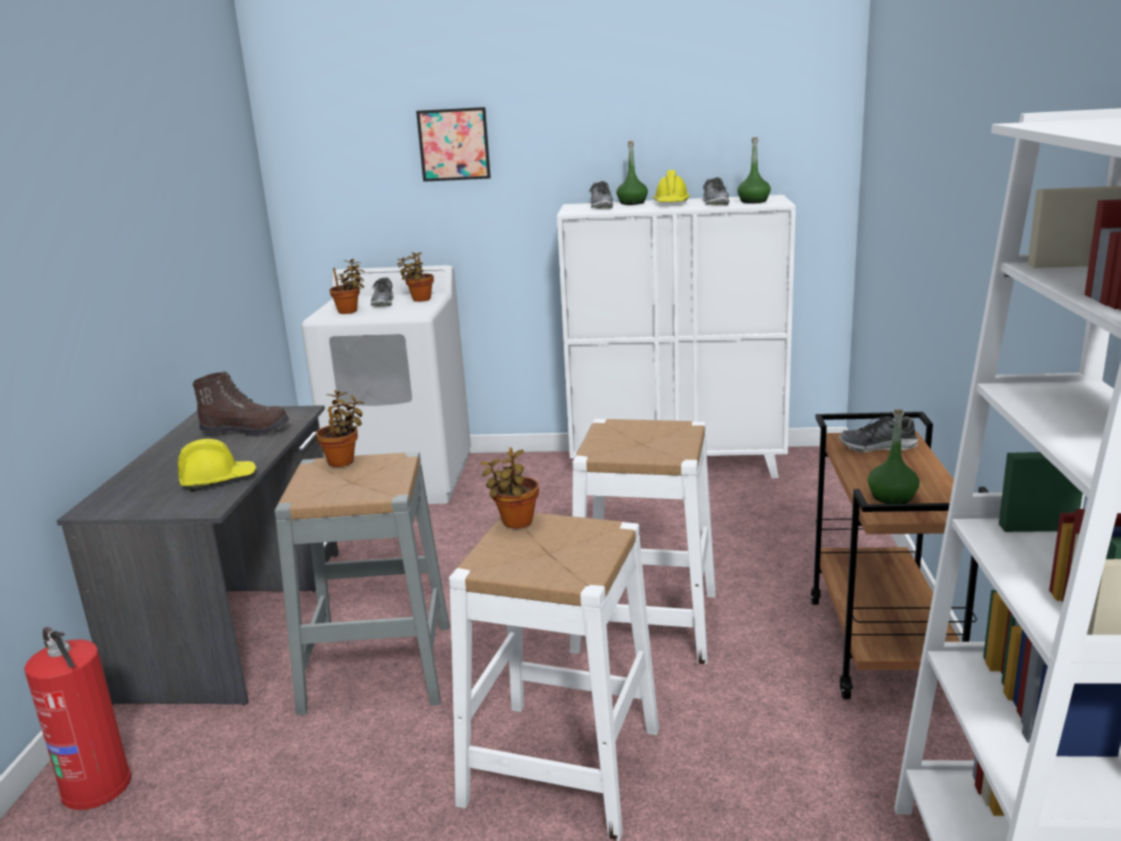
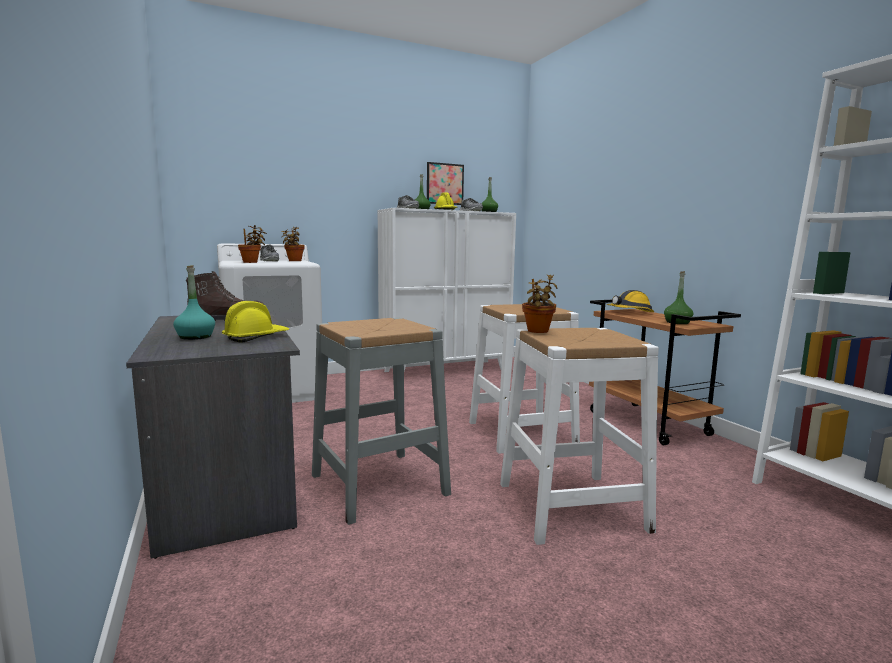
camera: 30 degrees left, 10 degrees down
(96, 785) = (203, 622): fire extinguisher -> none
(168, 470) = (195, 337): none -> turquoise bottle
(343, 461) = (353, 321): potted plant -> none
(454, 144) = (308, 166): picture -> picture (445, 184)
(877, 447) = (630, 312): shoe -> hard hat

